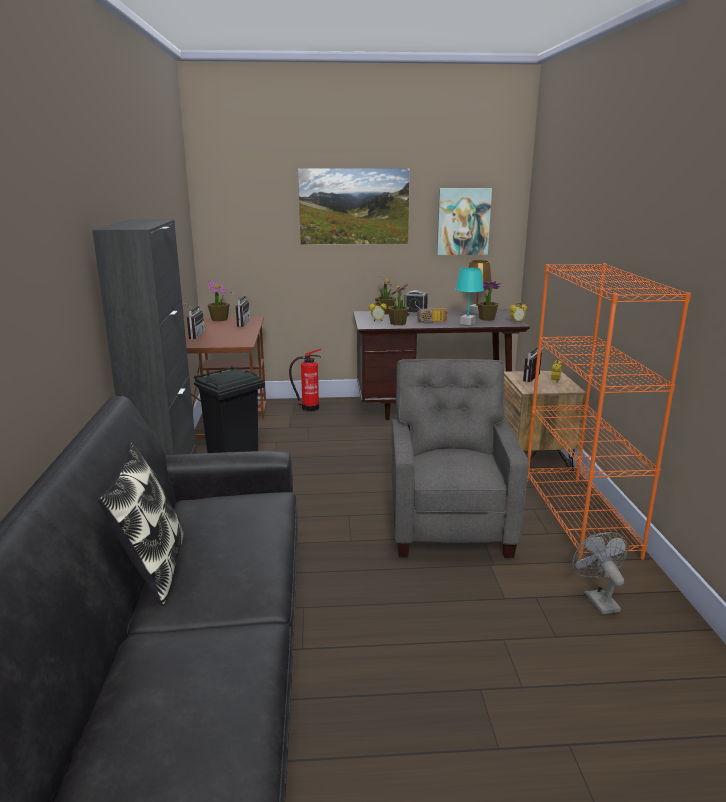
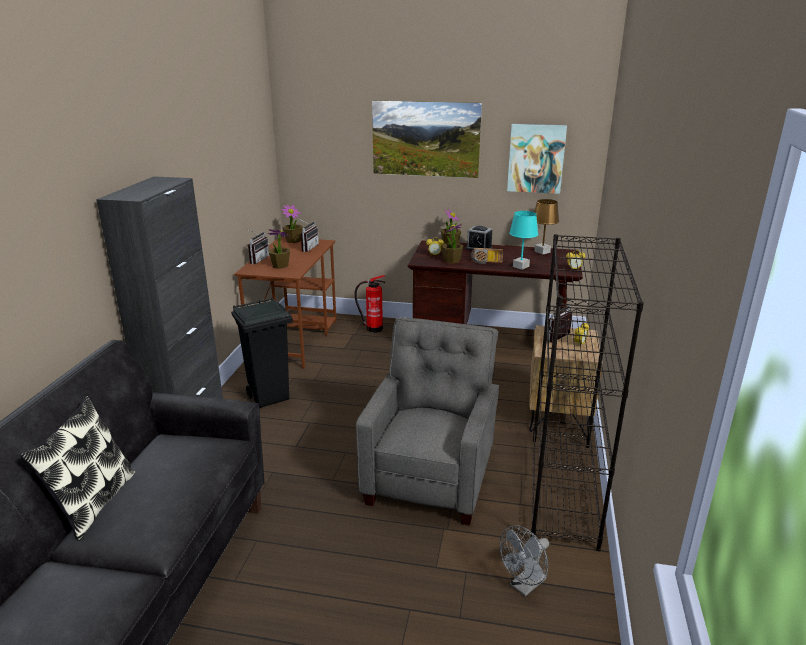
camera: 15 degrees right, 5 degrees up
(486, 319) = (545, 262): potted plant -> potted plant (280, 266)
(579, 516) = (563, 490): orange bookcase -> black bookcase
(597, 599) = (524, 586): grey fan -> grey fan turned 135 degrees counterclockwise

